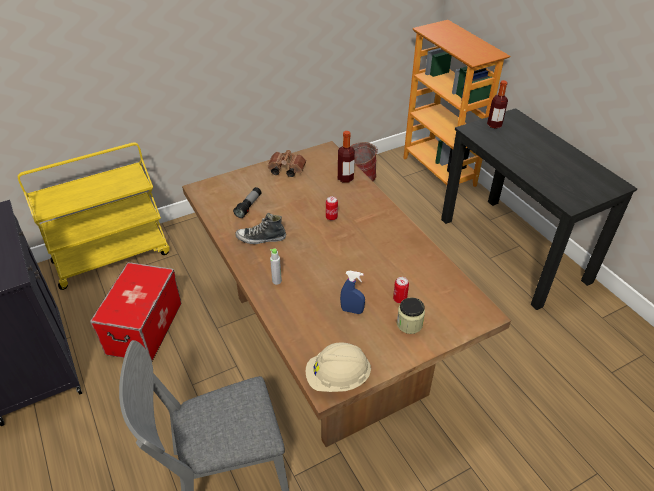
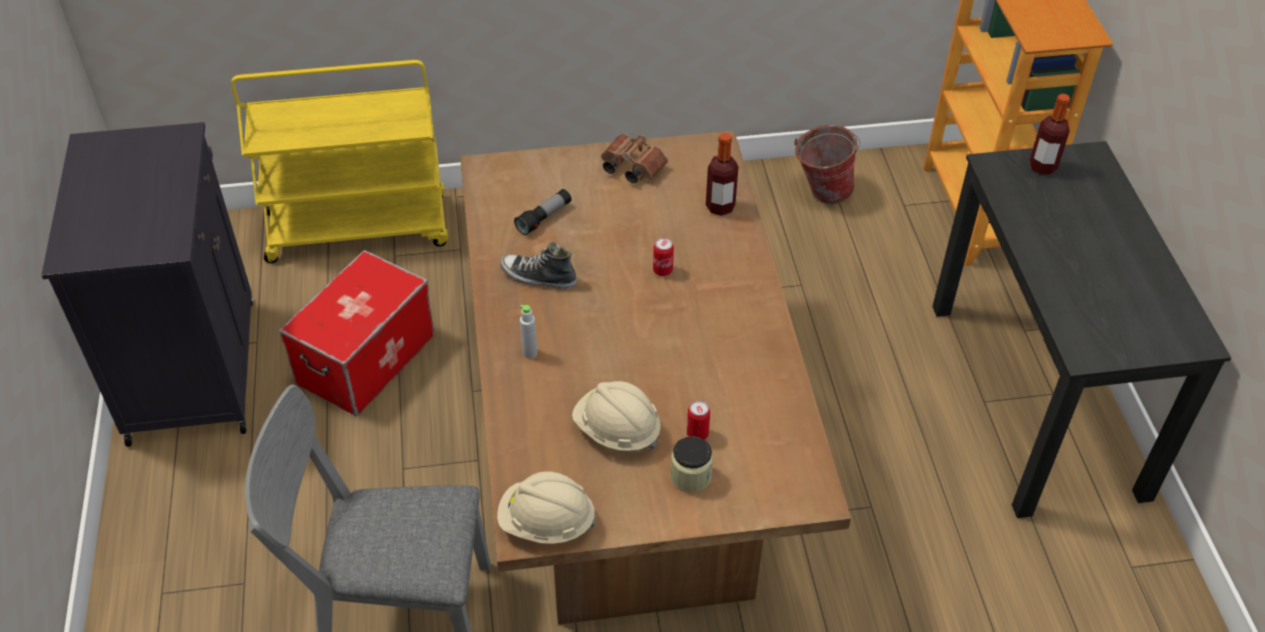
camera: 20 degrees right, 5 degrees up
(352, 310) = (617, 430): blue spray bottle -> beige hard hat

